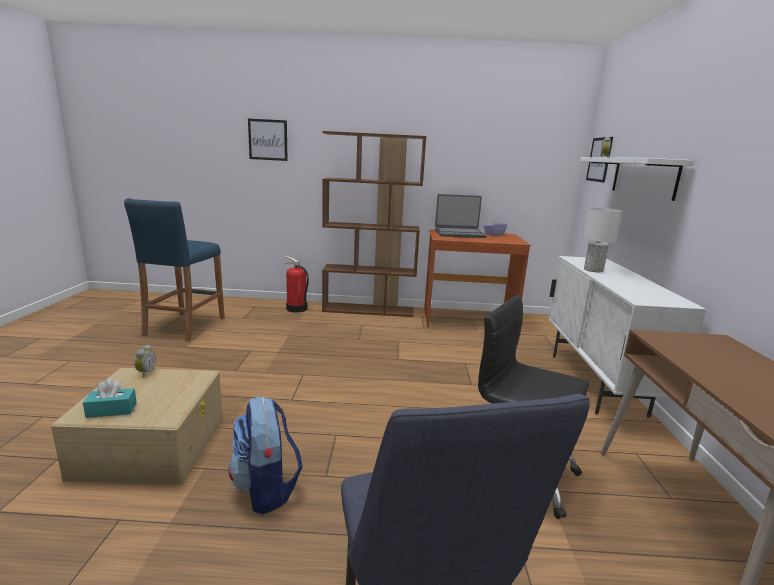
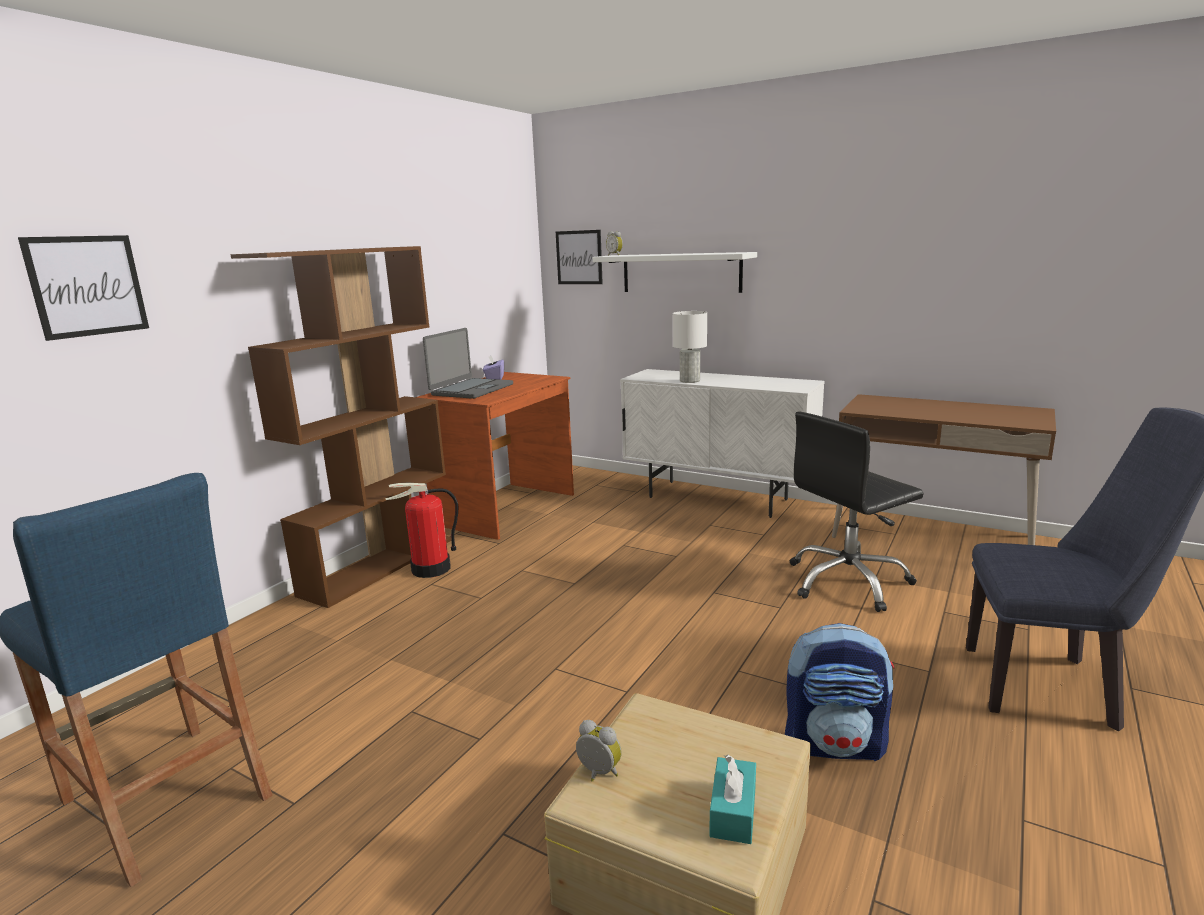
camera: 60 degrees left, 0 degrees up
(296, 308) = (274, 631): fire extinguisher -> fire extinguisher (431, 569)

